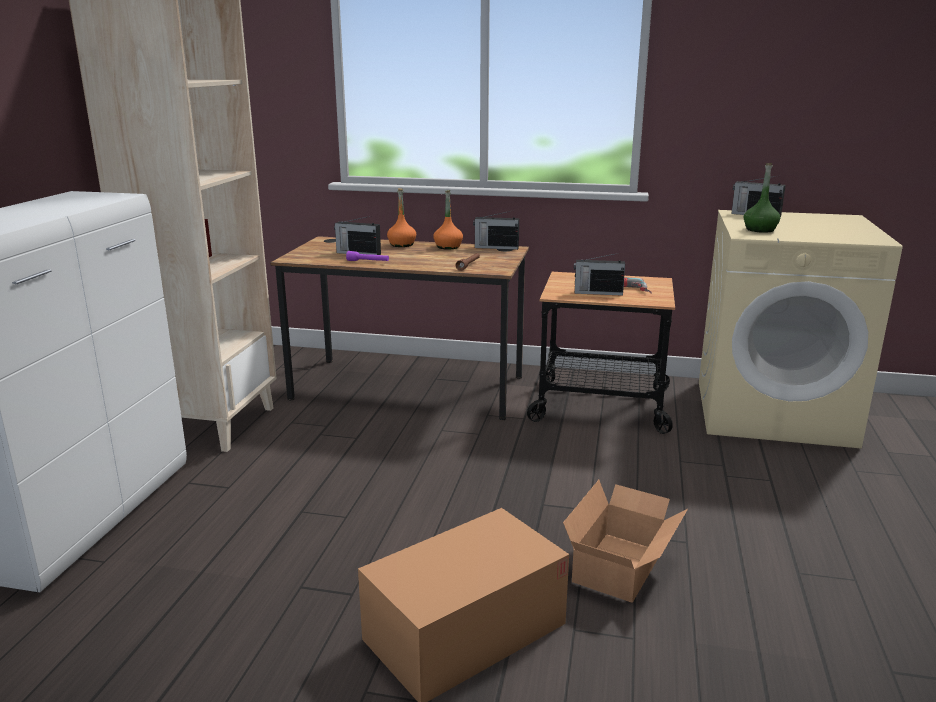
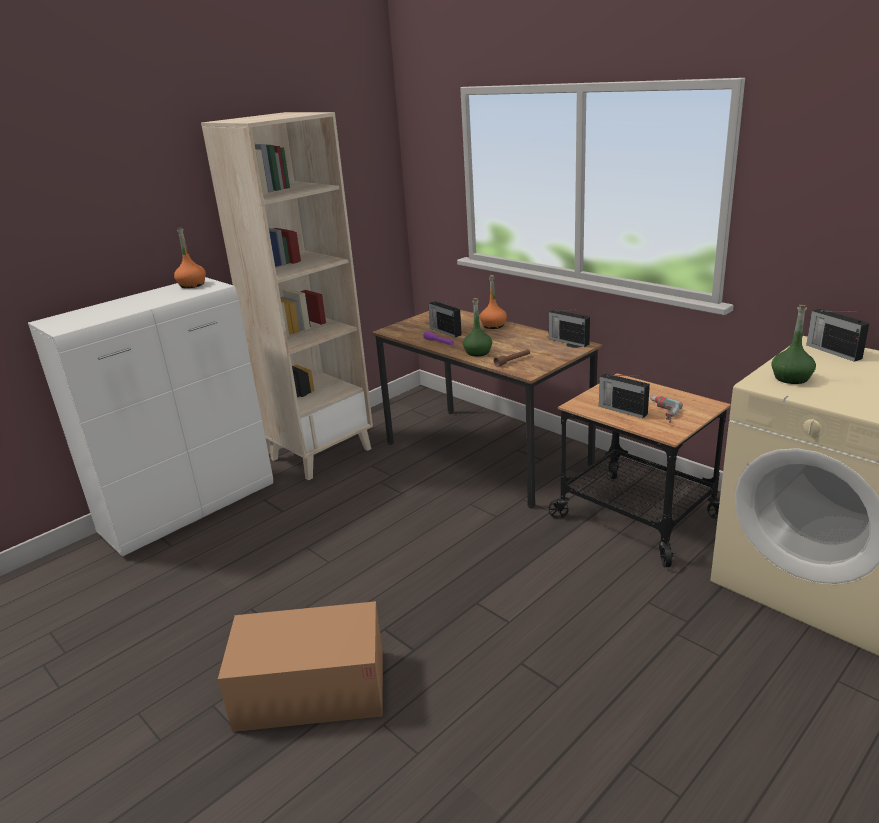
camera: 35 degrees right, 5 degrees up
(422, 263) = (478, 352): none -> green bottle
(448, 247) = (527, 334): orange bottle -> orange bottle (192, 285)
(623, 566) = (478, 686): cardboard box -> none

